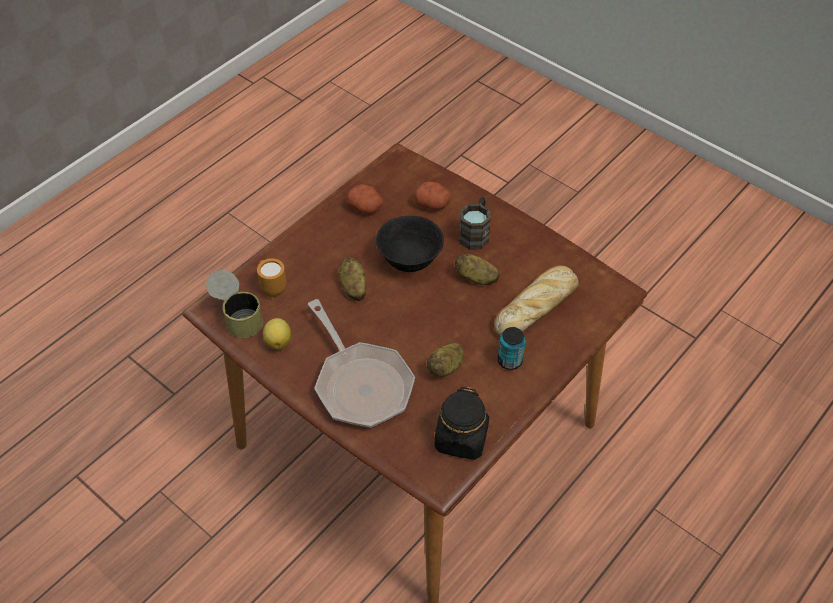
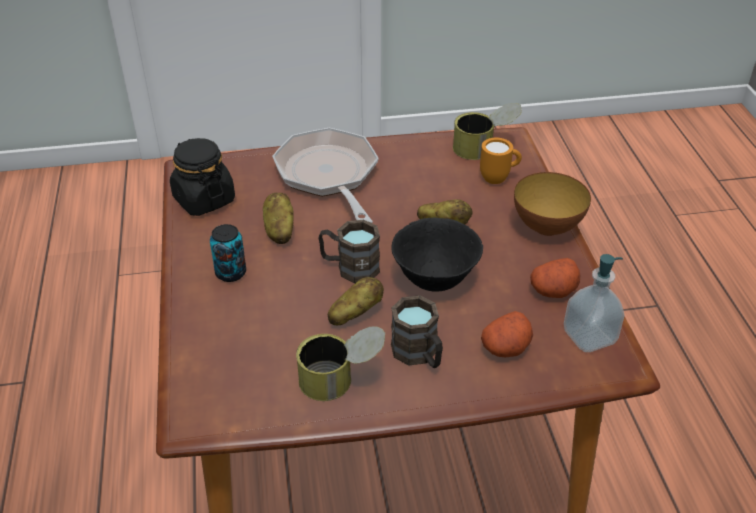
camera: 130 degrees right, 10 degrees down
(278, 341) = (429, 156): lemon -> none
(306, 237) = (547, 227): none -> bowl
(360, 383) = (329, 176): frying pan -> frying pan turned 60 degrees clockwise
(389, 178) = (589, 336): none -> soap dispenser
(441, 306) = (349, 267): none -> brown mug
(527, 252) = (341, 380): none -> can
(537, 306) = (262, 336): bread -> none

